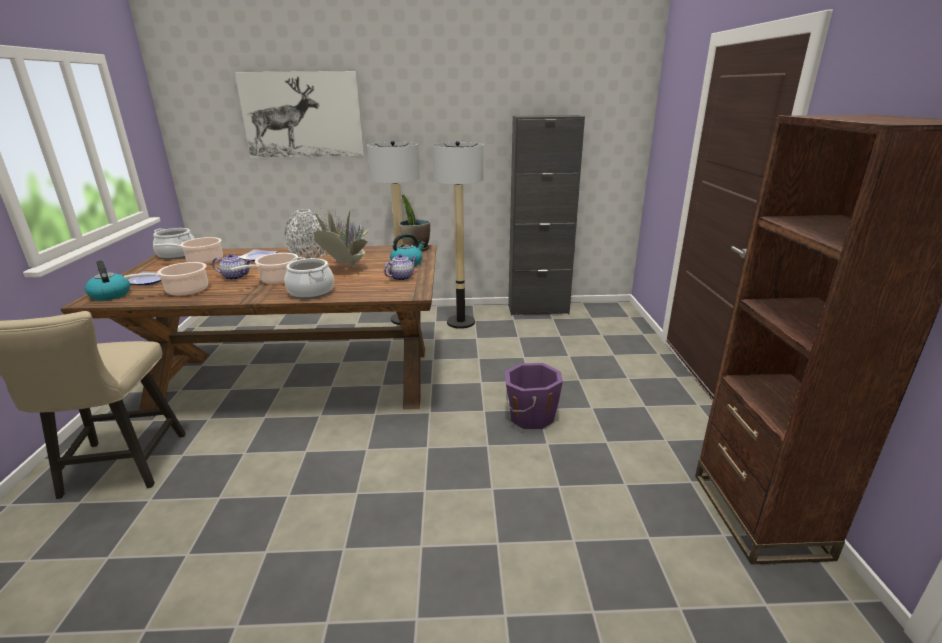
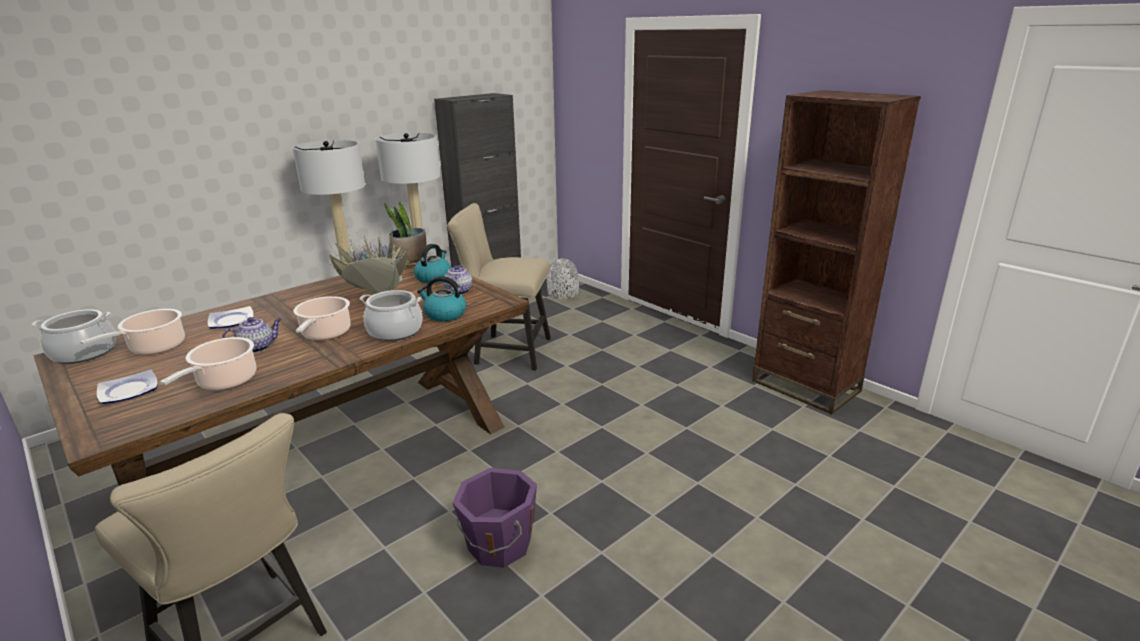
camera: 40 degrees left, 0 degrees up
(110, 295) = (112, 423): kettle -> kettle (444, 314)
(302, 115) = (171, 119): picture -> none
(309, 253) = (292, 298): grey vase -> grey vase (563, 293)
(500, 350) = (506, 351): none -> beige chair
(530, 416) = (603, 391): purple bucket -> purple bucket (498, 545)

